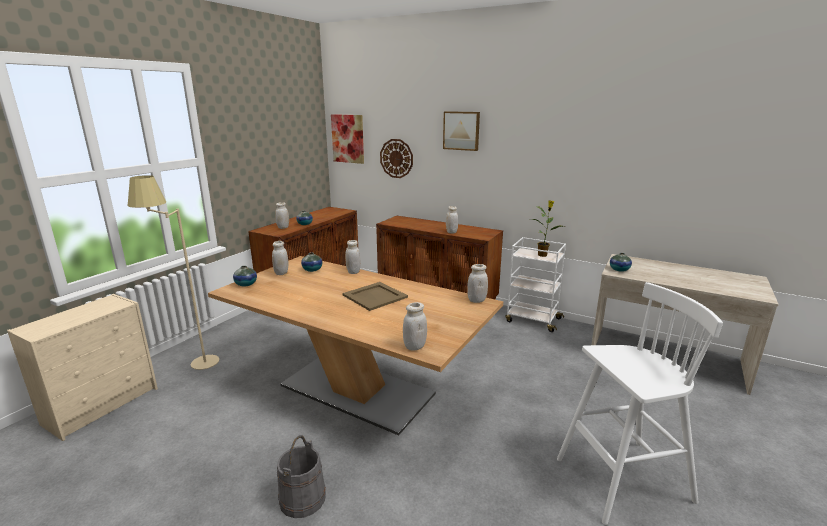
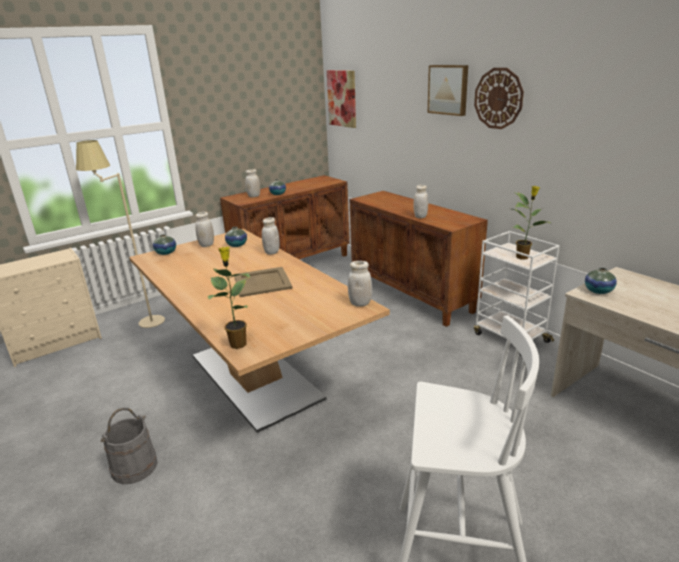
camera: 25 degrees right, 5 degrees up
(396, 158) = (385, 123): wall clock -> wall clock (498, 98)
(414, 346) = (238, 343): white jar -> potted plant

